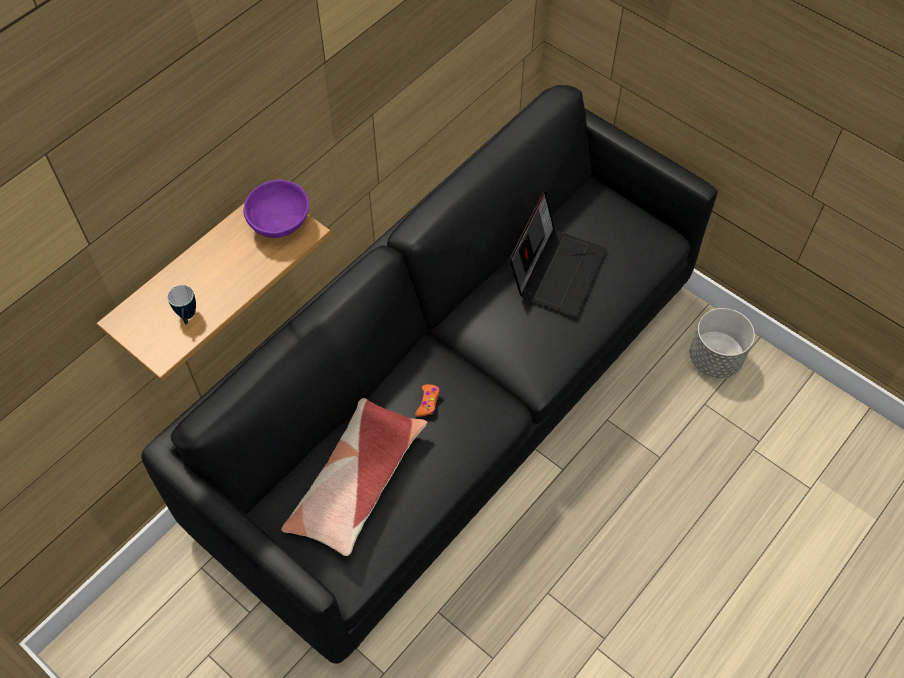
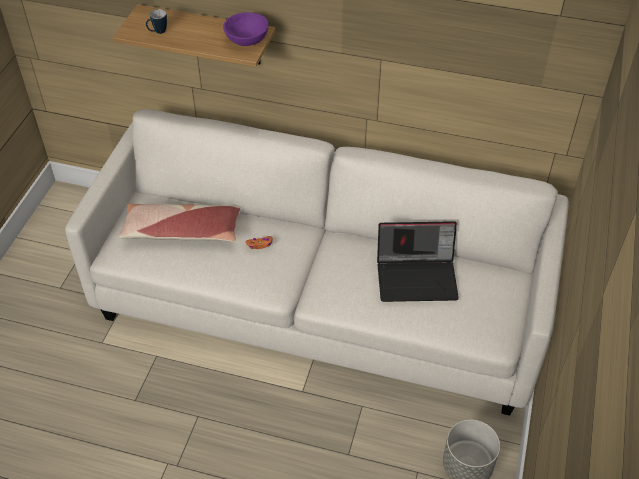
camera: 65 degrees right, 10 degrees down
(451, 402) = (320, 303): black sofa -> white sofa

